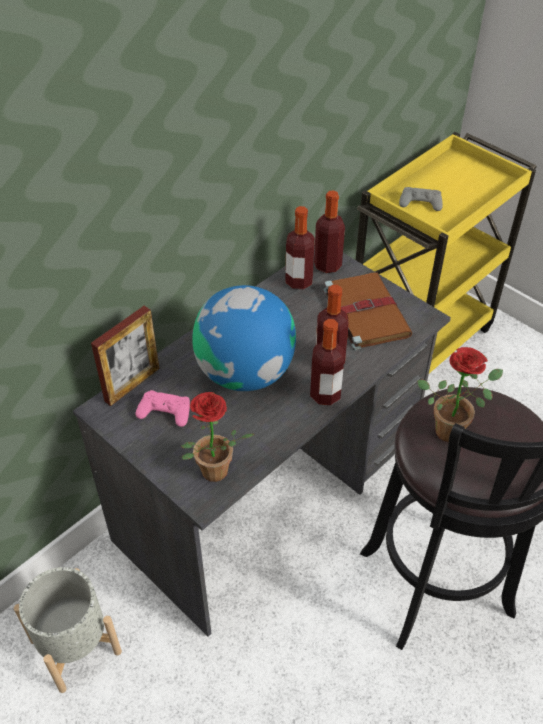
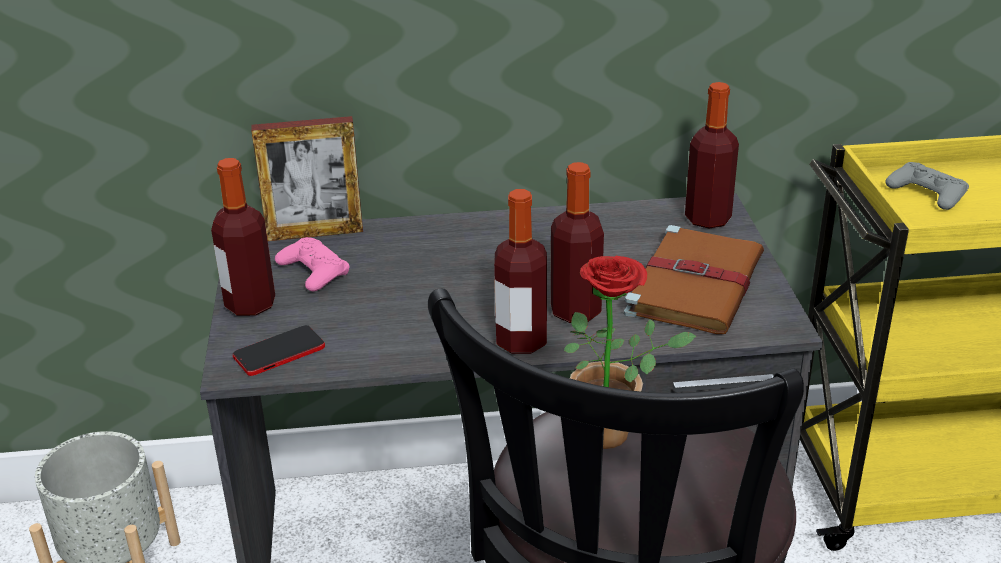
camera: 40 degrees right, 15 degrees down
(213, 476) = (279, 352): potted plant -> phone
(245, 372) = (453, 276): globe -> none
(299, 281) = (645, 220): bottle -> bottle (250, 304)

